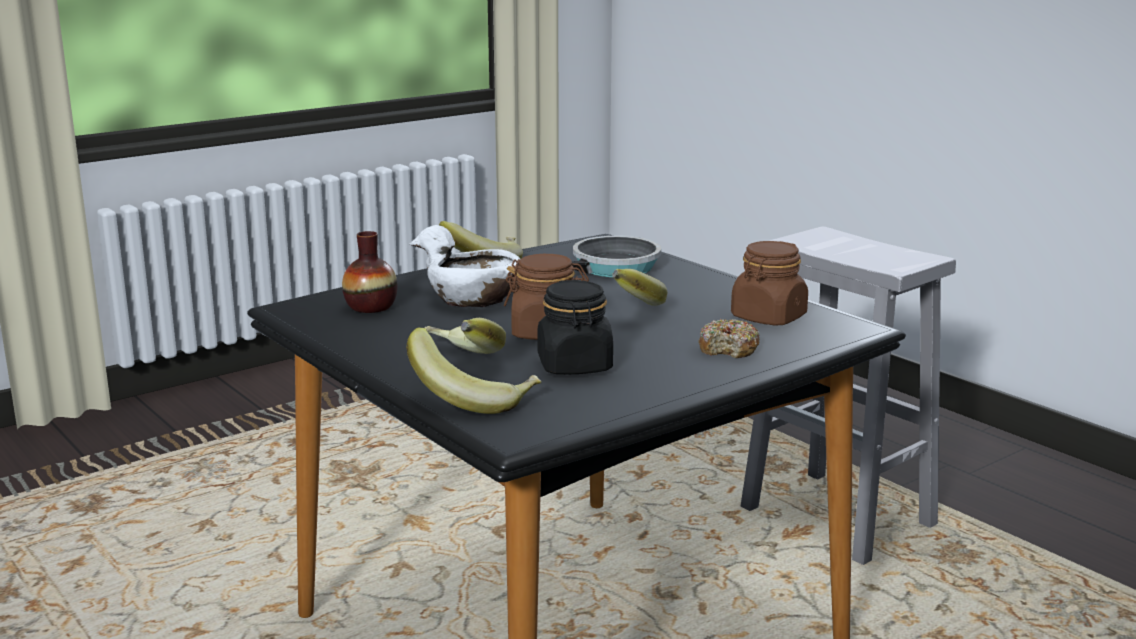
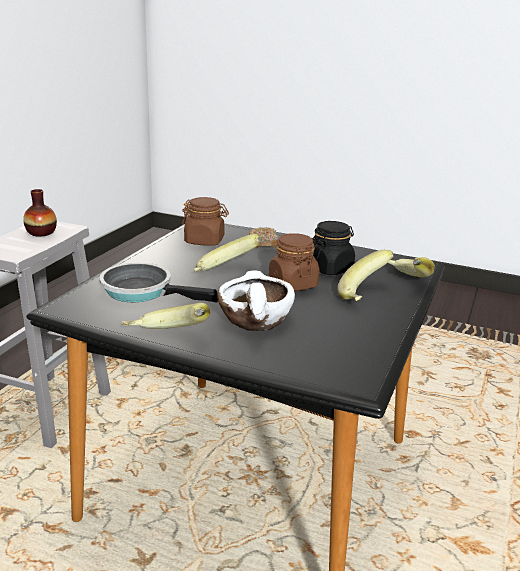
camera: 120 degrees left, 5 degrees up
(371, 307) = (316, 350): vase -> vase (41, 233)

